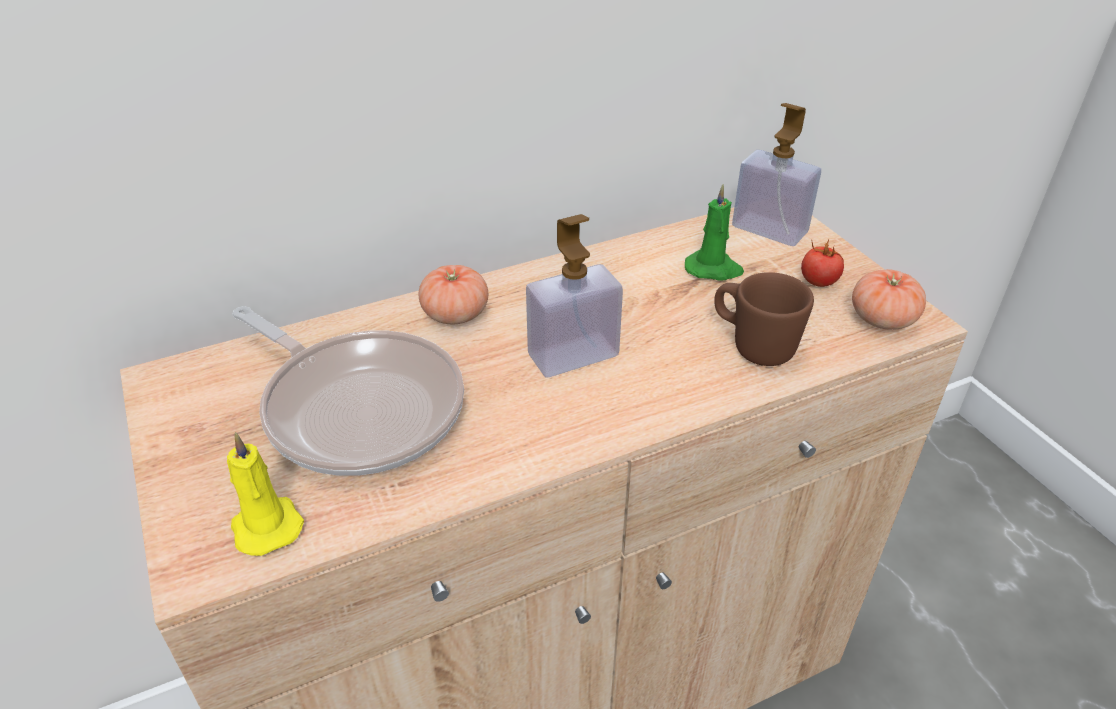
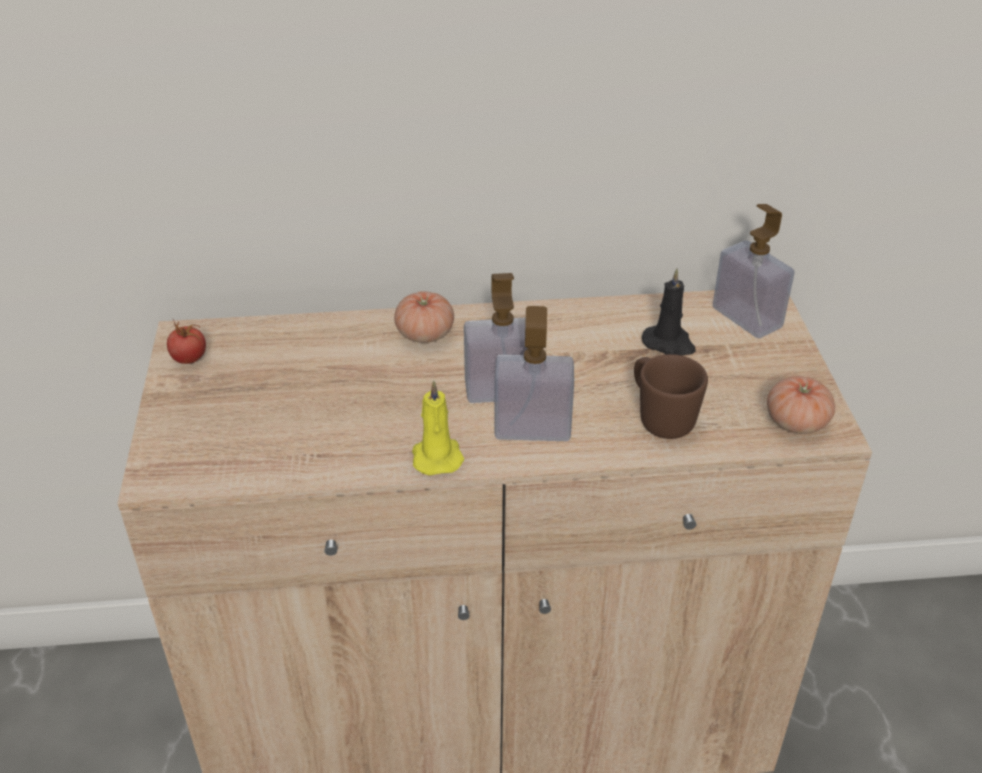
camera: 20 degrees right, 0 degrees up
(266, 525) = (213, 459): yellow candle -> yellow candle (436, 456)
(358, 407) = (314, 391): frying pan -> none
(630, 389) = (532, 428): none -> soap dispenser
(714, 269) = (669, 343): green candle -> black candle
(819, 282) = (760, 376): tomato -> tomato (189, 359)

